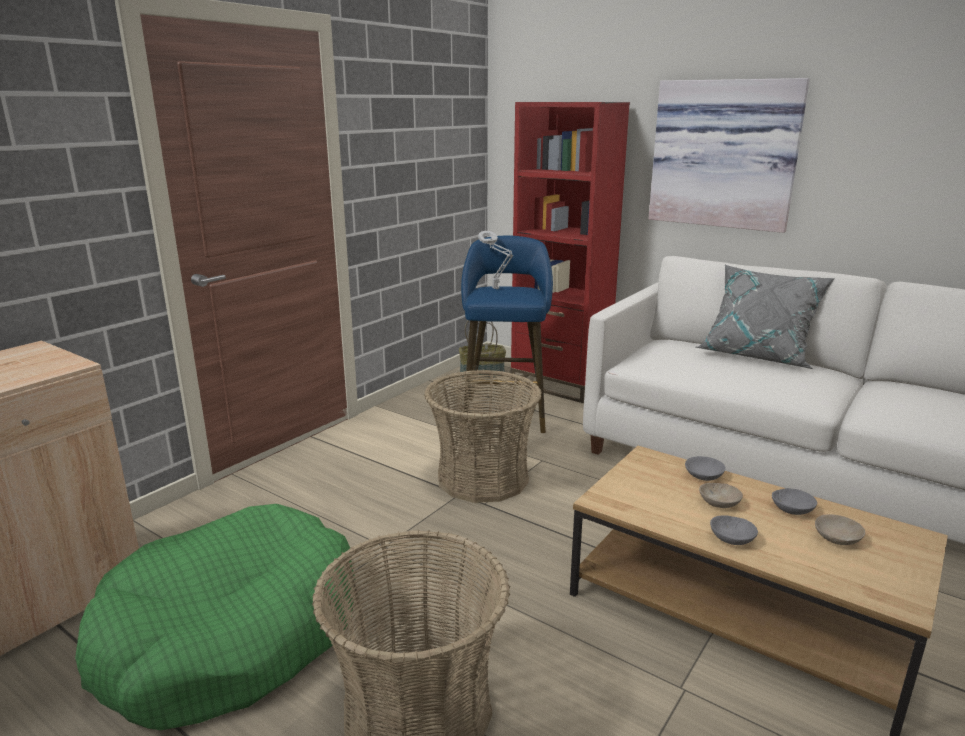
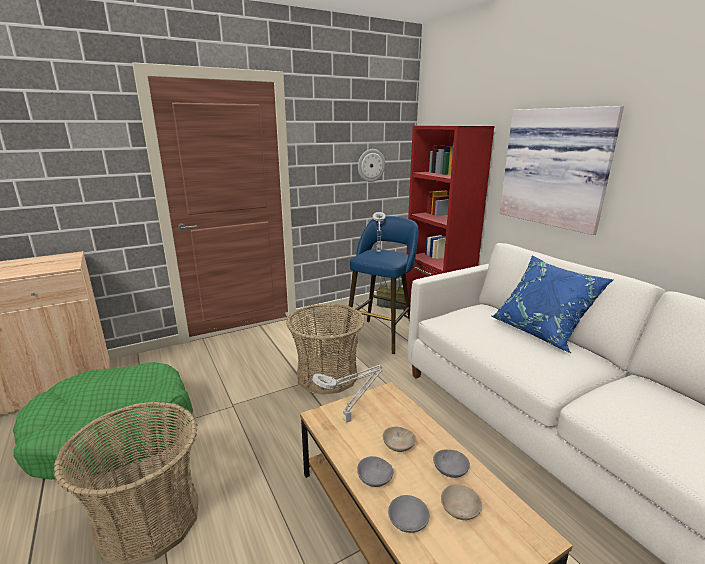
camera: 25 degrees right, 0 degrees up
(440, 163) = (371, 165): none -> wall clock
(638, 494) = (349, 419): none -> grey table lamp
(703, 475) = (412, 419): grey bowl -> grey bowl (409, 520)
(758, 355) = (541, 331): grey pillow -> blue pillow

